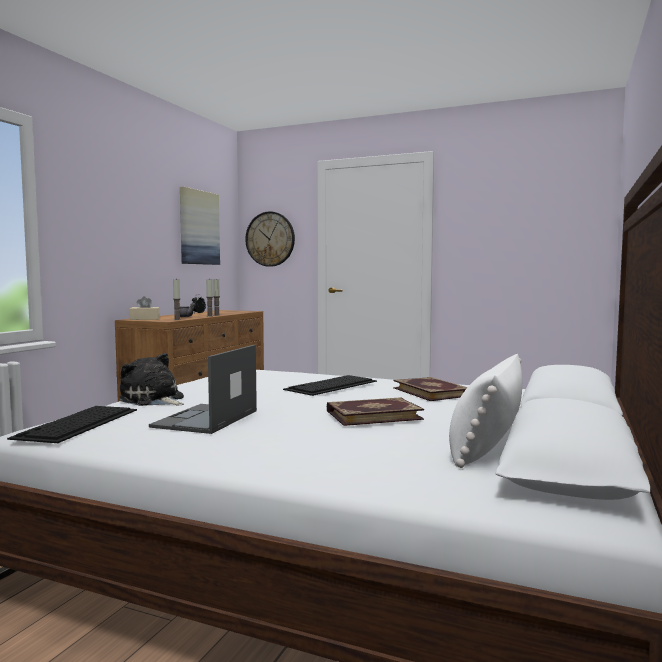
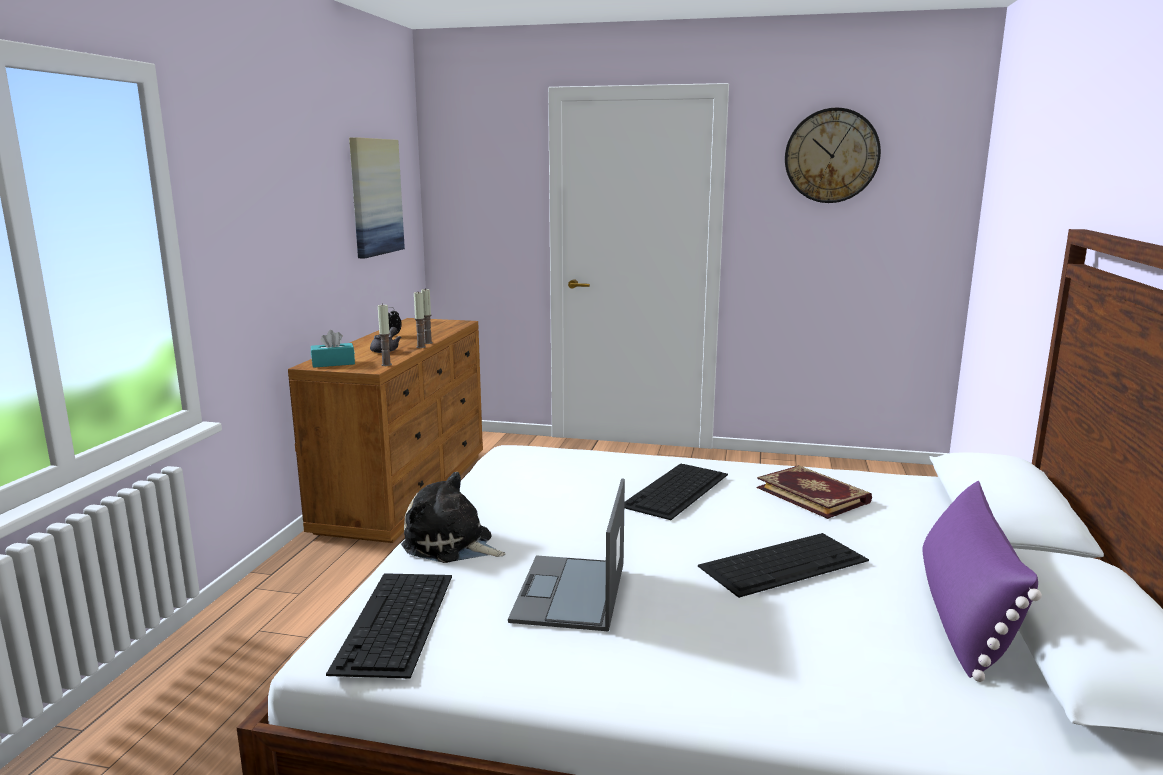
camera: 10 degrees left, 10 degrees up
(145, 319) = (333, 363): beige tissue box -> turquoise tissue box
(270, 239) = (474, 204): wall clock -> wall clock (831, 156)
(373, 415) = (784, 563): book -> keyboard
(486, 442) = (964, 614): white pillow -> purple pillow

